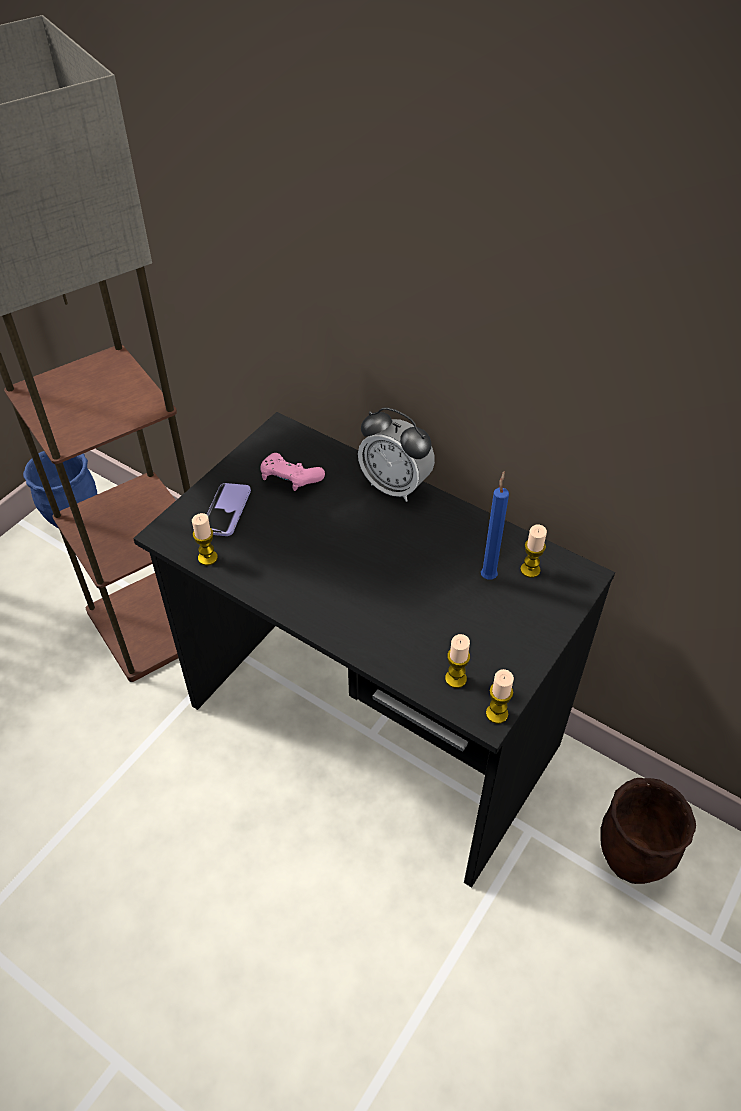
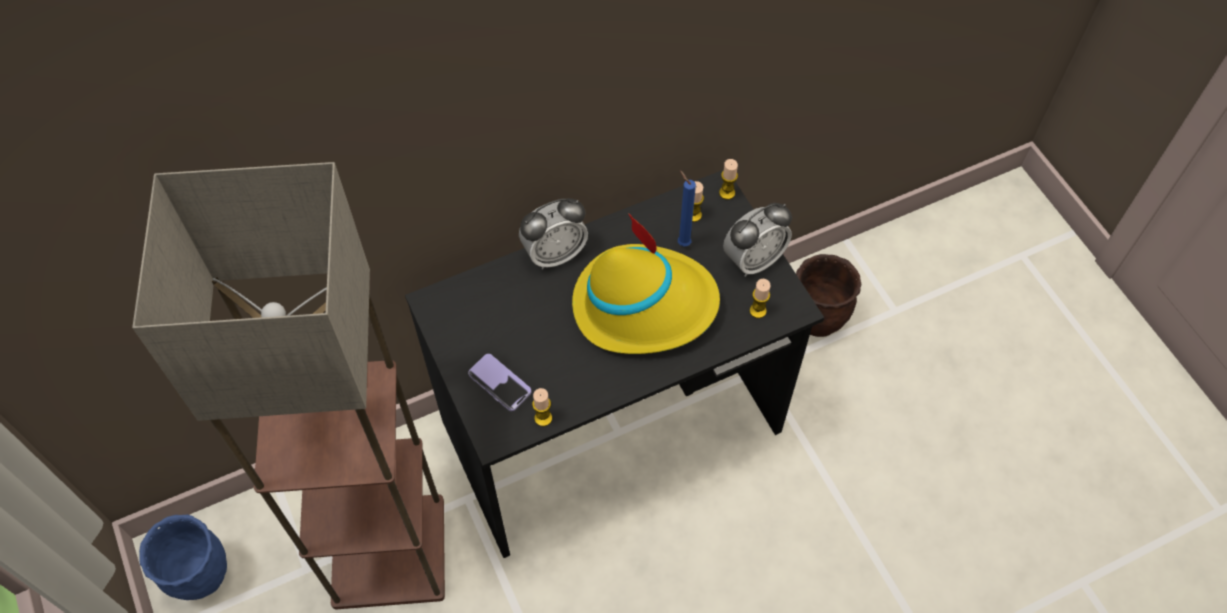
camera: 60 degrees left, 10 degrees up
(290, 480) = (497, 322): pink game controller -> none
(389, 577) = (644, 304): none -> yellow hat
(496, 714) = (799, 302): candle -> candle (727, 193)
(518, 646) = (753, 260): none -> alarm clock

